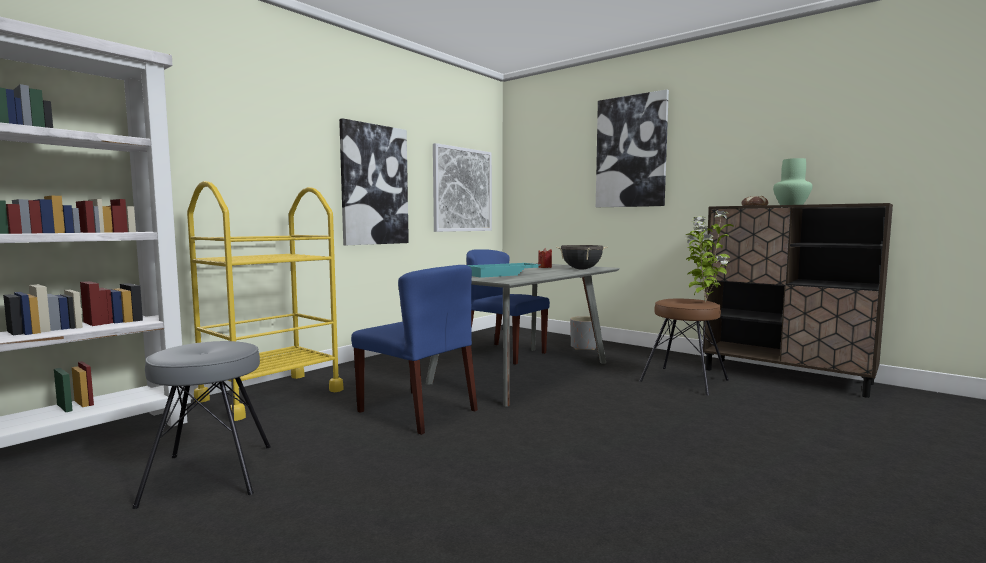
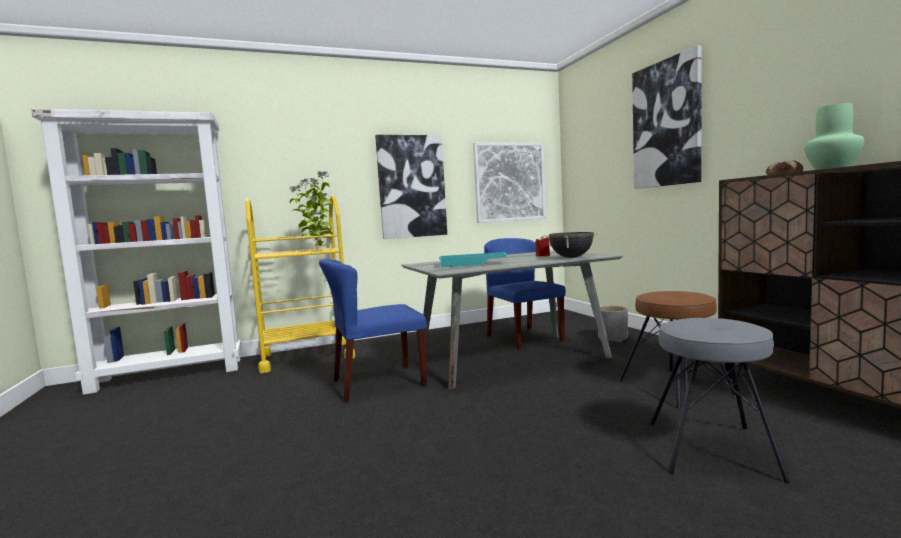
camera: 30 degrees right, 0 degrees up
(211, 473) = (198, 408): grey stool -> grey stool (712, 449)
(418, 411) = (378, 383): blue chair -> blue chair turned 90 degrees clockwise
(704, 302) = (693, 296): potted plant -> potted plant (317, 251)

